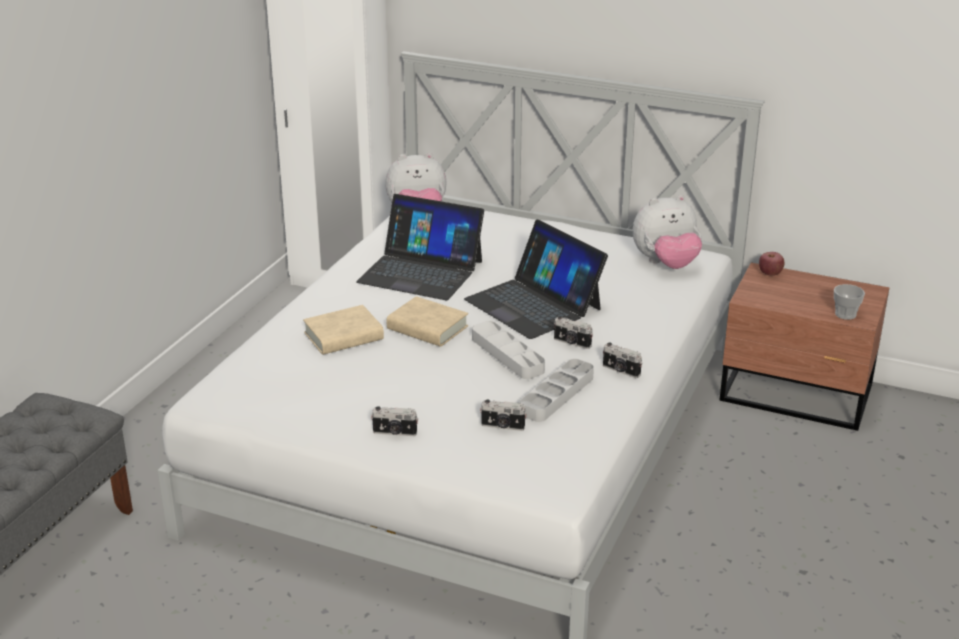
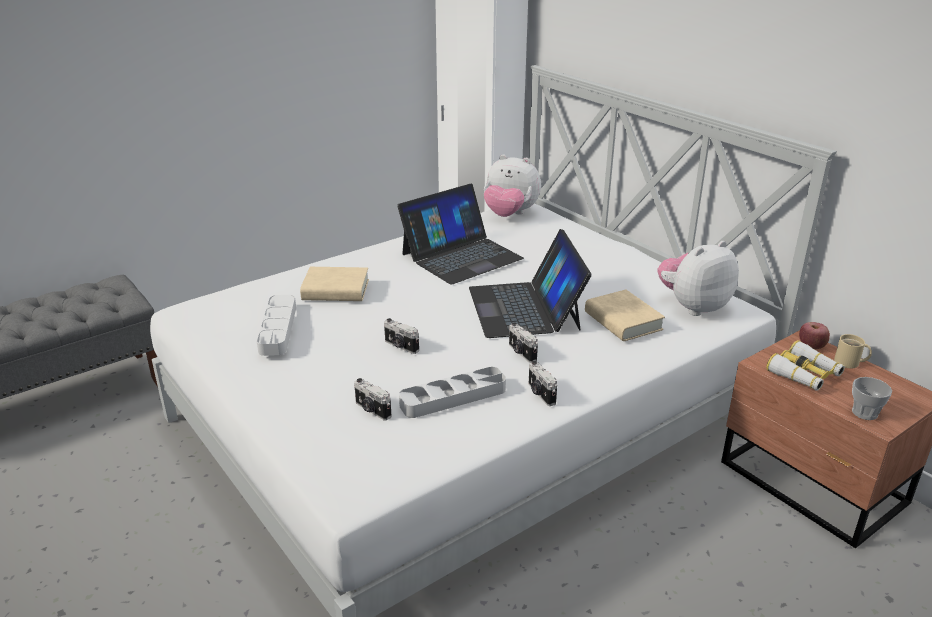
camera: 30 degrees right, 0 degrees up
(394, 433) = (279, 384): camera -> camera (401, 346)
(421, 271) = (461, 256): laptop -> laptop turned 90 degrees counterclockwise
(427, 328) = (410, 303): beige book -> beige book (623, 321)
(507, 354) = (450, 345): grey tray -> grey tray (278, 329)
(666, 264) = (693, 306): plush toy -> plush toy turned 135 degrees clockwise
(783, 298) = (804, 374): none -> binoculars
(806, 279) = (849, 363): none -> beige mug

